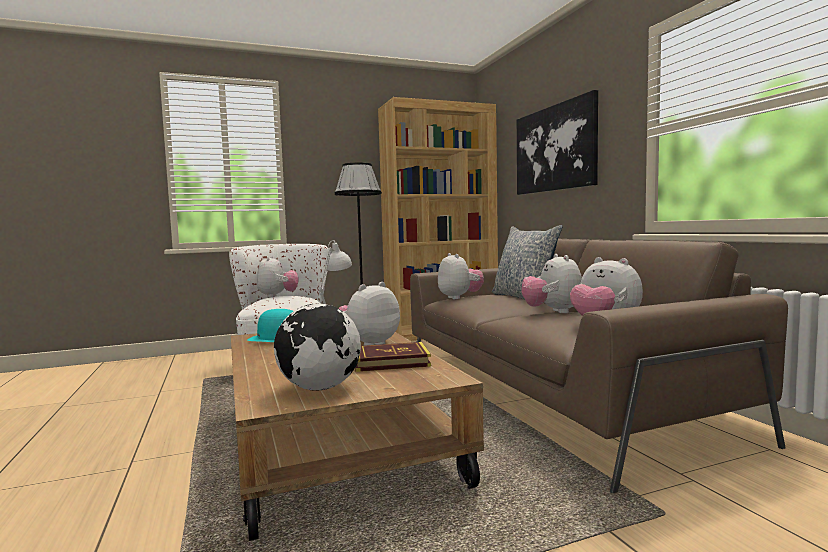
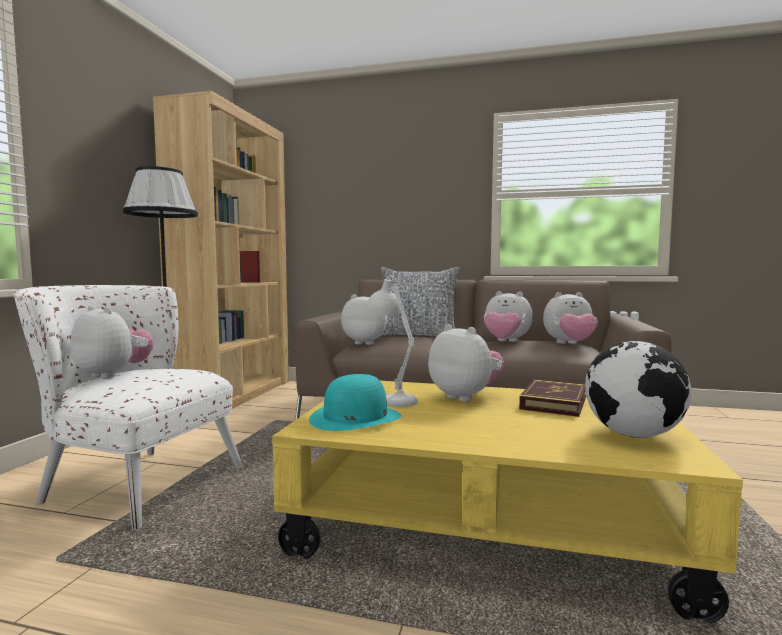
camera: 55 degrees left, 0 degrees up
(336, 443) = (485, 520): brown coffee table -> yellow coffee table
(368, 344) = (465, 397): plush toy -> plush toy turned 150 degrees clockwise
(554, 148) = (377, 194): picture -> none

